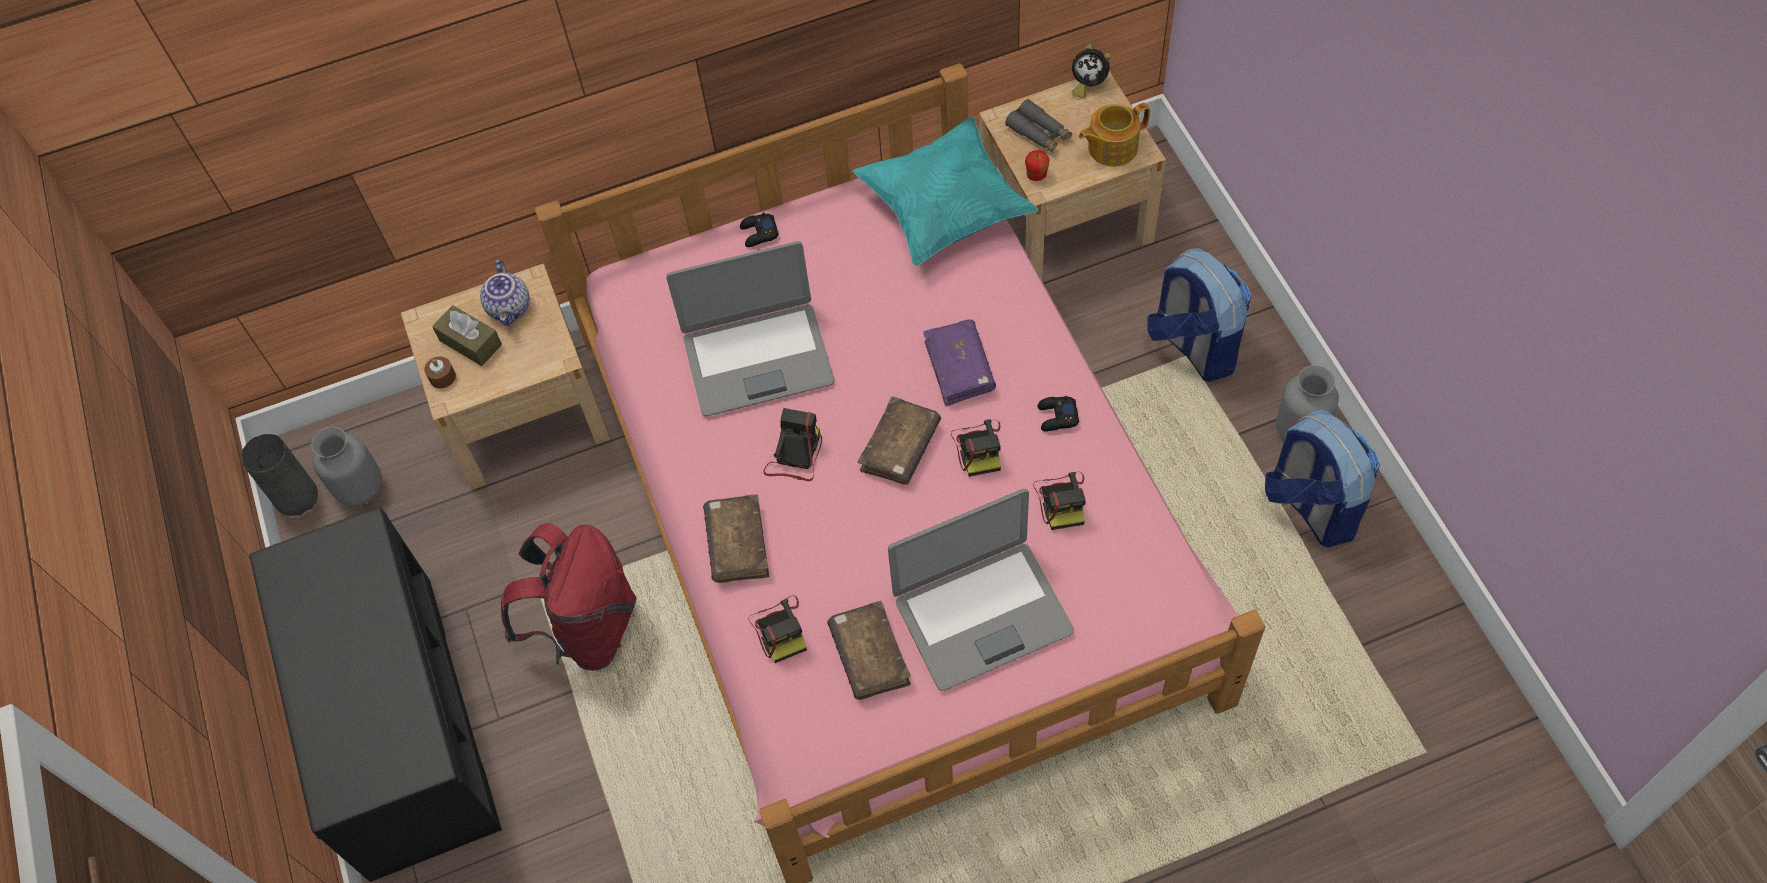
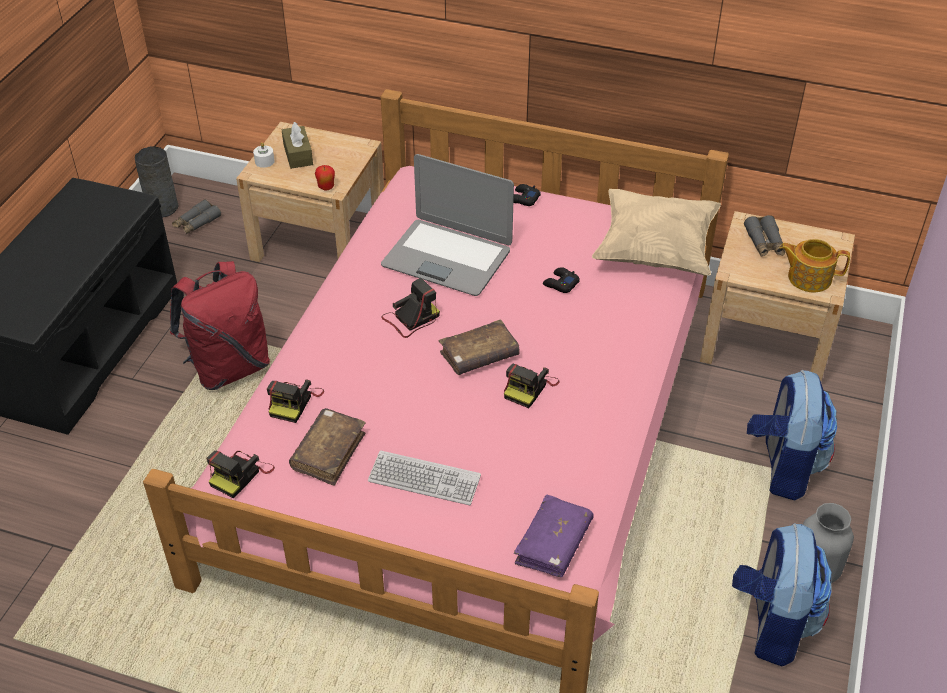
camera: 35 degrees right, 15 degrees down
(359, 487) = (197, 223): grey vase -> grey binoculars
(442, 377) = (264, 161): brown candle -> white candle
(510, 308) = (338, 151): teapot -> none
(737, 544) = (323, 342): brown book -> none
(945, 210) = (655, 251): turquoise pillow -> beige pillow
(959, 368) = (567, 337): purple book -> purple book (553, 543)
(982, 614) = (424, 479): laptop -> keyboard
(1036, 176) = (736, 264): apple -> apple (326, 187)
(1057, 417) = (602, 404): black game controller -> black game controller (560, 284)
(1062, 500) = (551, 452): camera -> camera (241, 474)
(1087, 84) = (830, 235): alarm clock -> none

